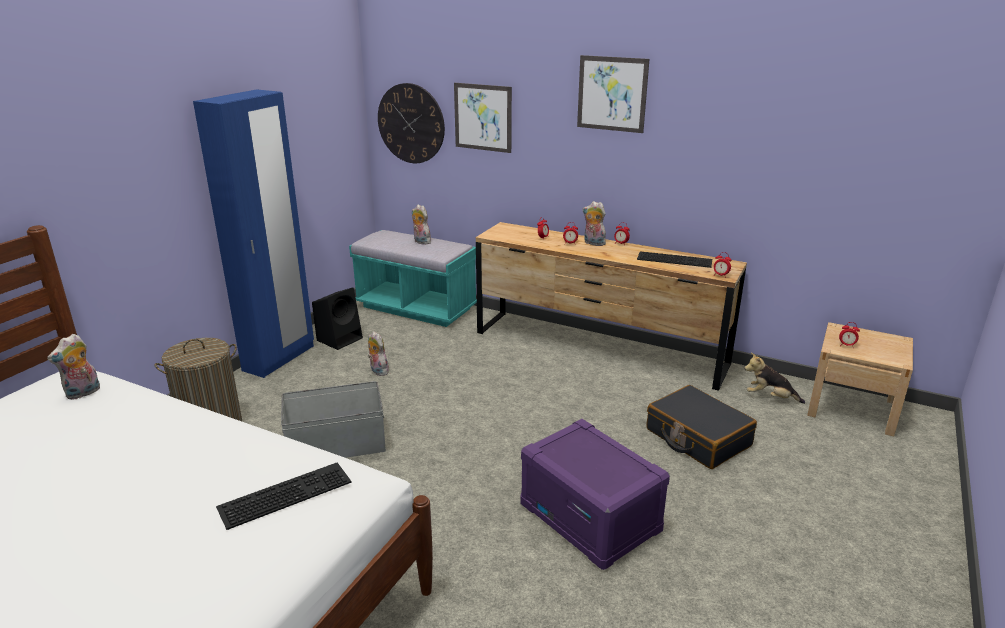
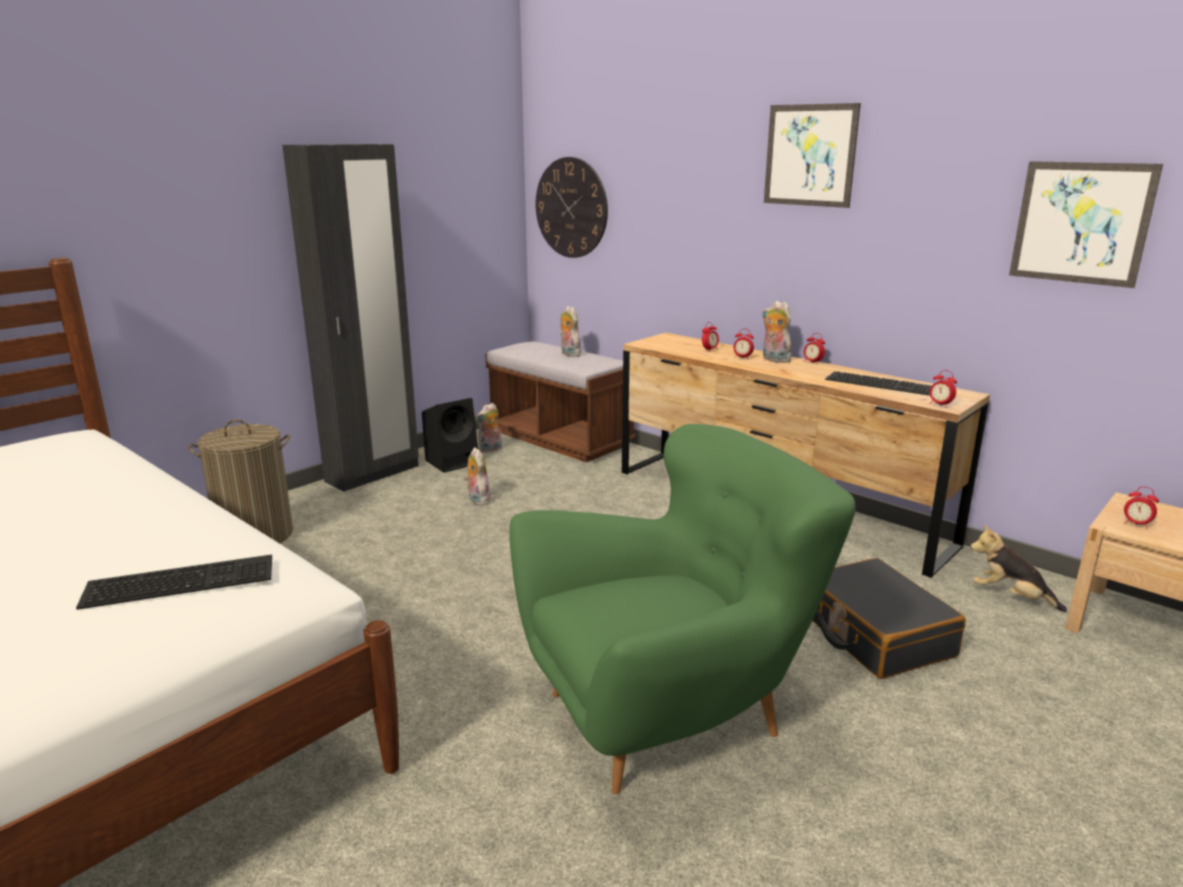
camera: 15 degrees right, 5 degrees down
(83, 393) = (64, 452): plush toy -> plush toy (490, 450)
(279, 358) = (373, 474): blue wardrobe -> black wardrobe
(336, 445) = (382, 574): grey storage box -> none
(416, 308) = (560, 439): turquoise bench -> brown bench
(483, 117) = (651, 196): picture -> picture (1081, 223)
(590, 517) = (668, 714): purple storage box -> green armchair

